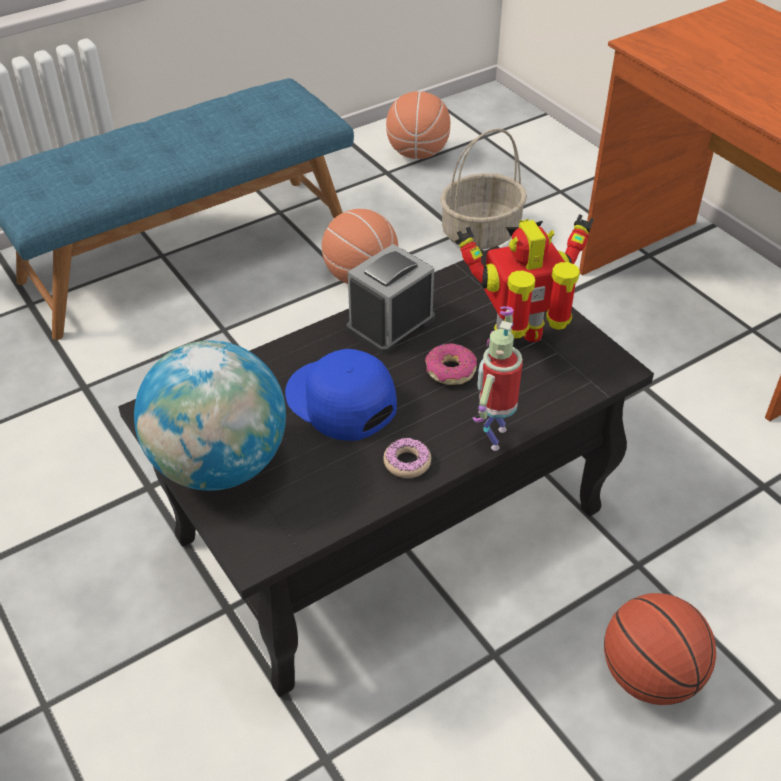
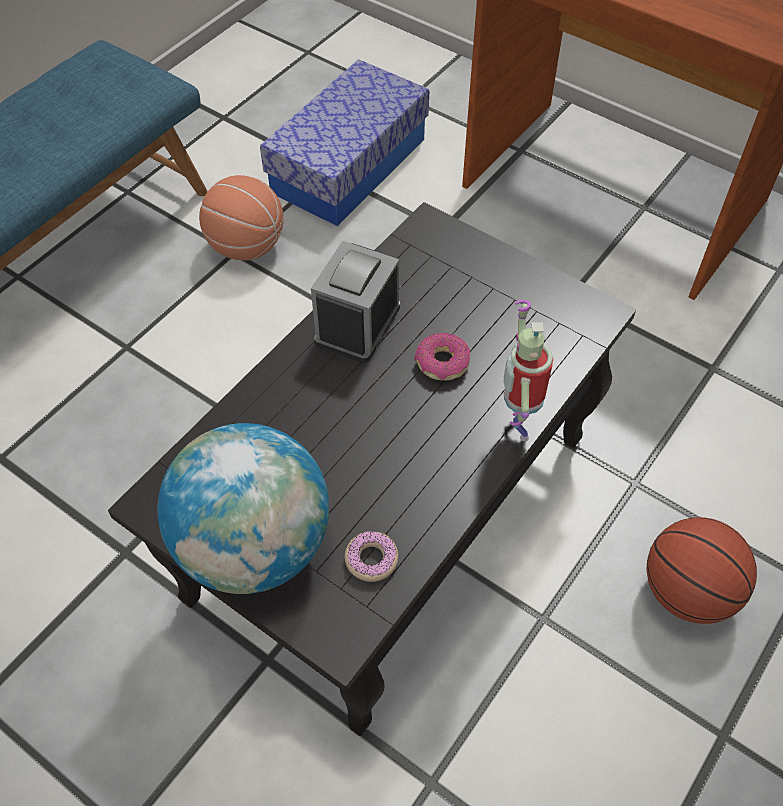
camera: 20 degrees left, 10 degrees up
(340, 401) = (346, 432): blue cap -> none
(407, 462) = (446, 482): donut -> donut (371, 559)
(417, 153) = (246, 86): basketball -> none
(480, 233) = (349, 165): basket -> storage box
(520, 340) = (495, 307): toy robot -> none

